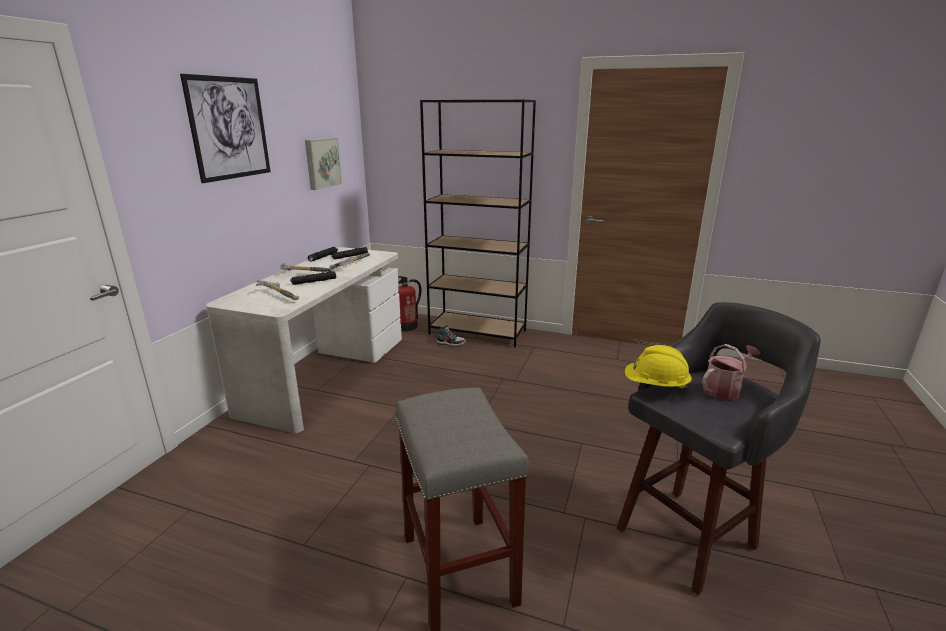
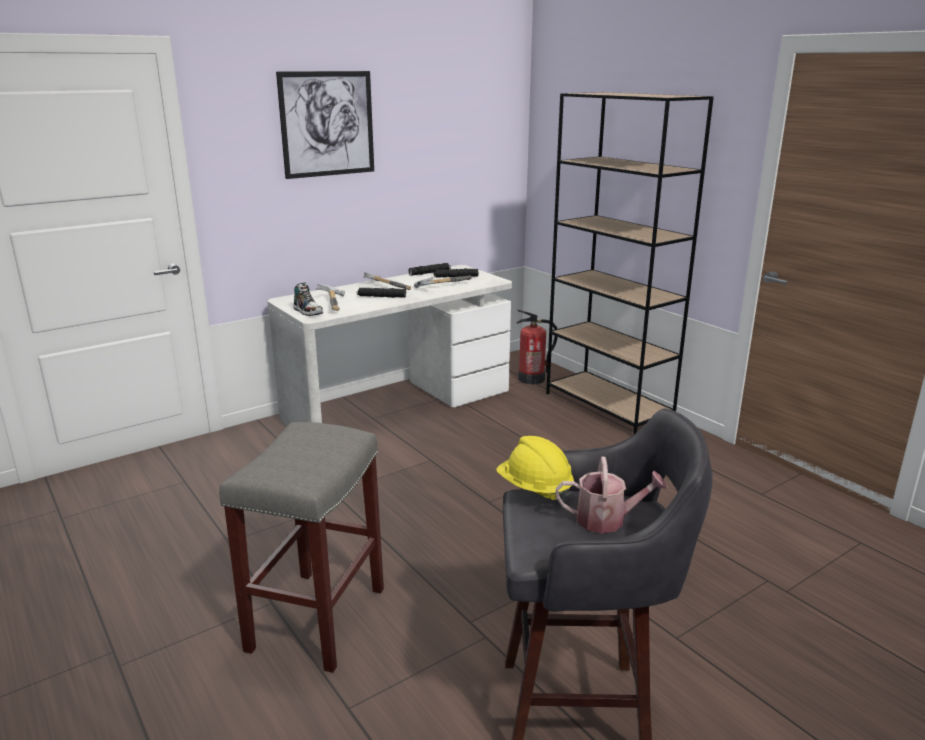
camera: 35 degrees right, 0 degrees up
(322, 163) = (453, 164): picture -> none
(451, 343) = (560, 411): shoe -> shoe (308, 311)

